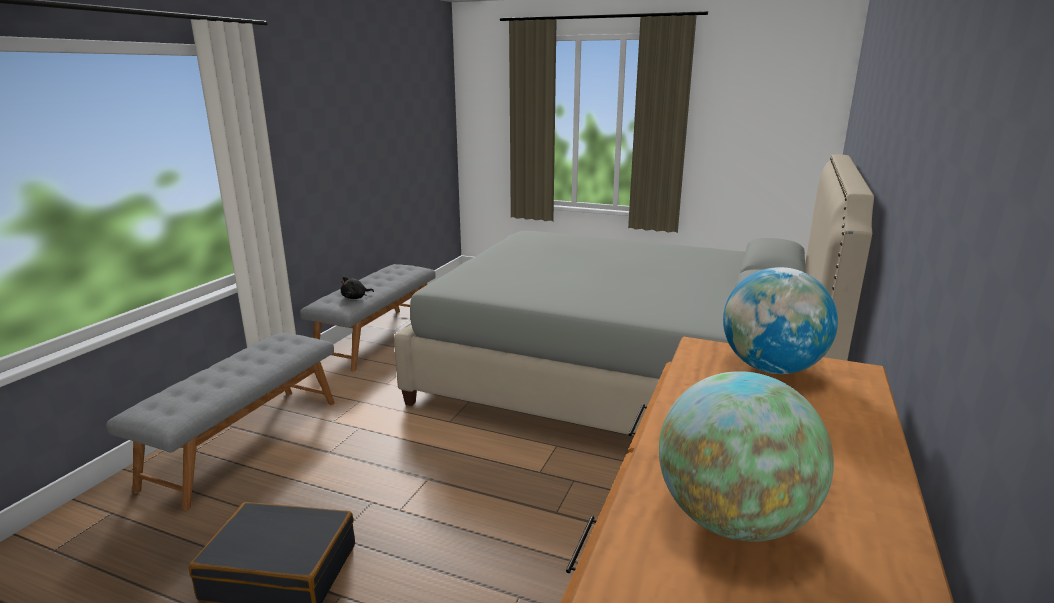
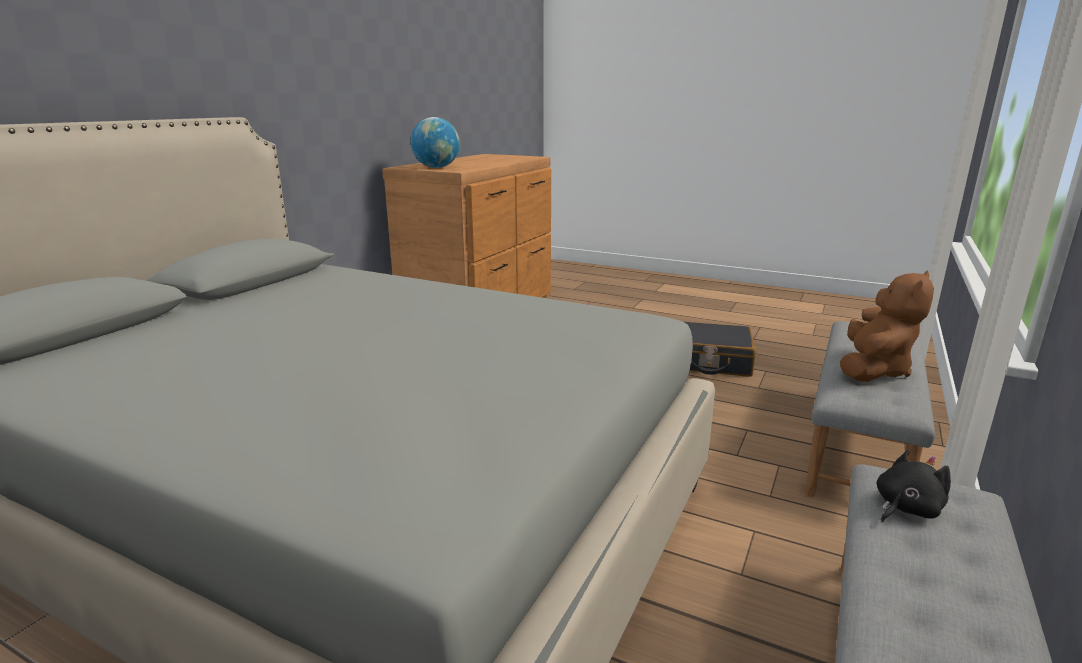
camera: 175 degrees left, 0 degrees up
(255, 360) = (873, 370): none -> brown plush toy
(732, 520) = (501, 158): globe -> none

